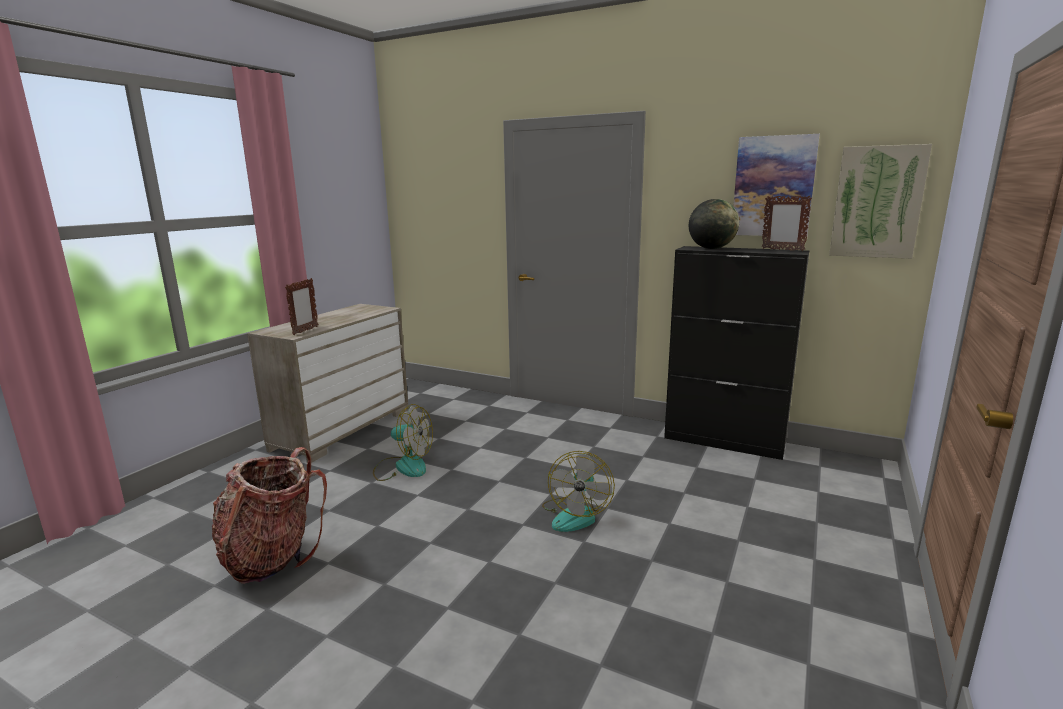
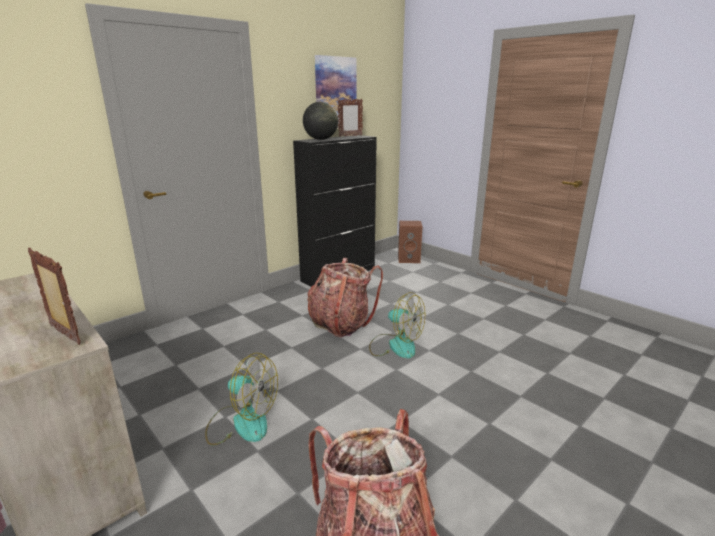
camera: 70 degrees left, 5 degrees up
(403, 467) = (242, 422): fan -> fan turned 75 degrees clockwise
(595, 471) = (341, 324): none -> backpack
(865, 480) = (409, 259): none -> brown speaker
(877, 202) = (379, 103): picture -> none

